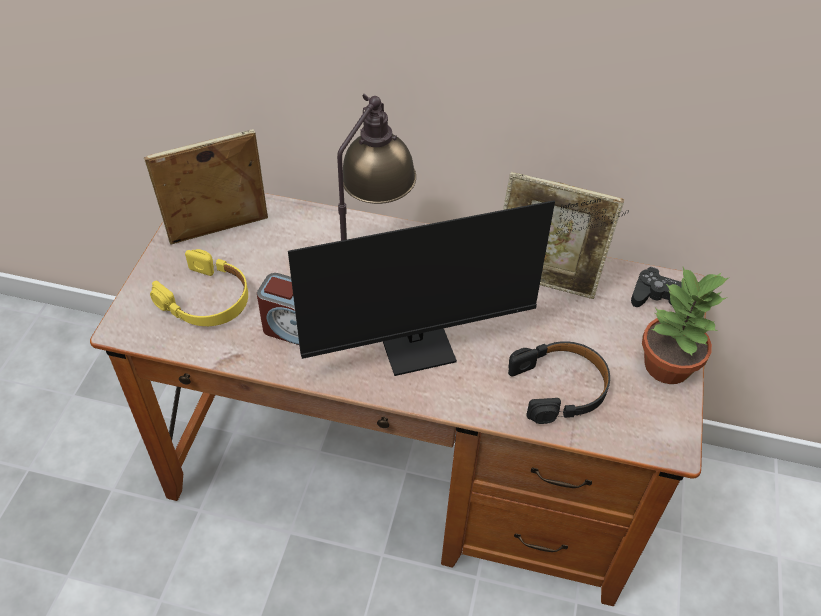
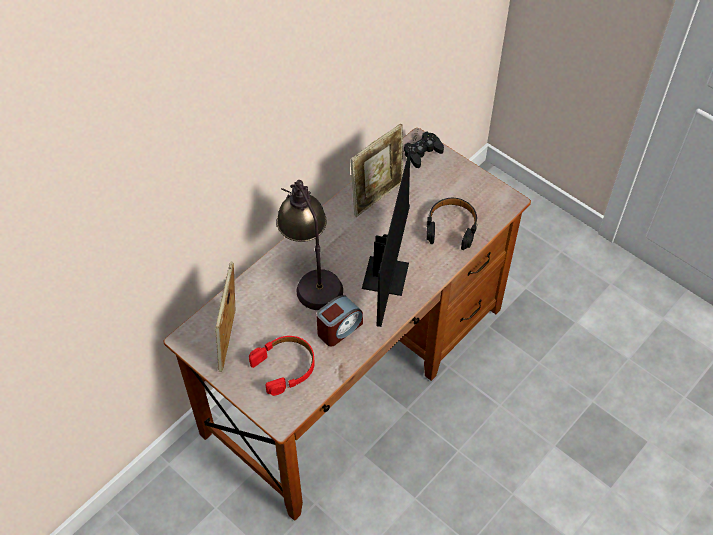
camera: 60 degrees left, 5 degrees up
(207, 299) = (285, 367): yellow headphones -> red headphones
(668, 366) = (465, 176): potted plant -> none

